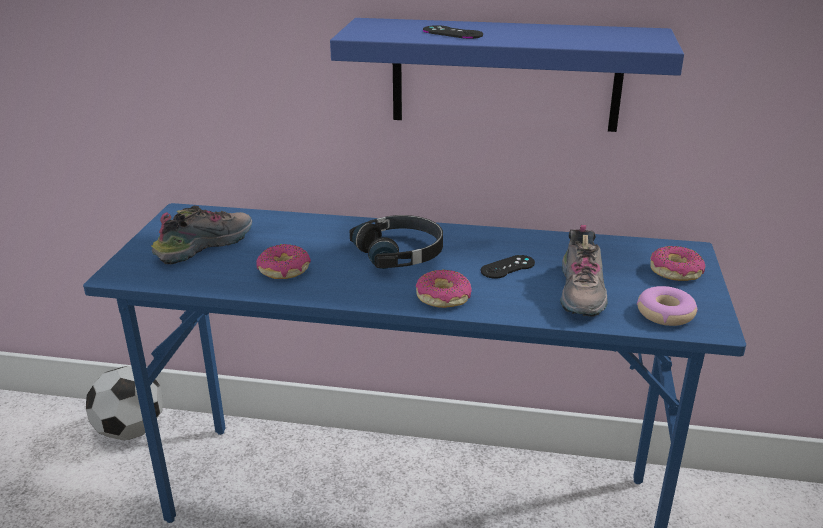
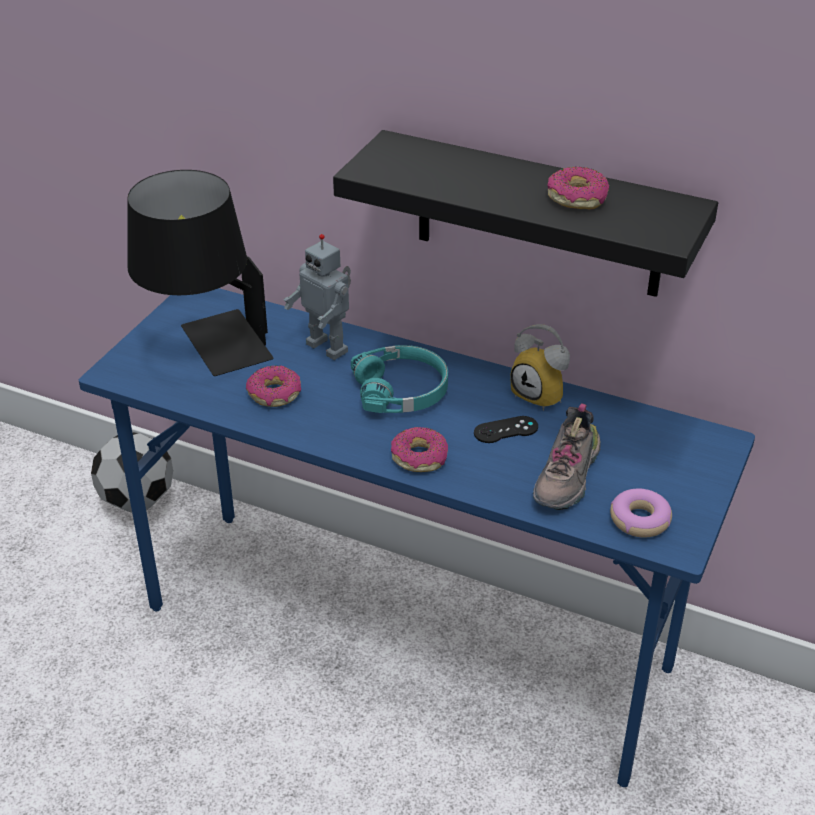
camera: 15 degrees right, 10 degrees up
(205, 246) = (206, 348): shoe -> black table lamp
(320, 231) = (329, 347): none -> toy robot
(400, 252) = (402, 390): black headphones -> turquoise headphones
(452, 33) = (466, 180): black game controller -> none
(505, 75) = (539, 215): blue shelf -> black shelf
(524, 240) = (542, 395): none -> alarm clock
(675, 271) = (686, 468): donut -> donut (577, 198)

